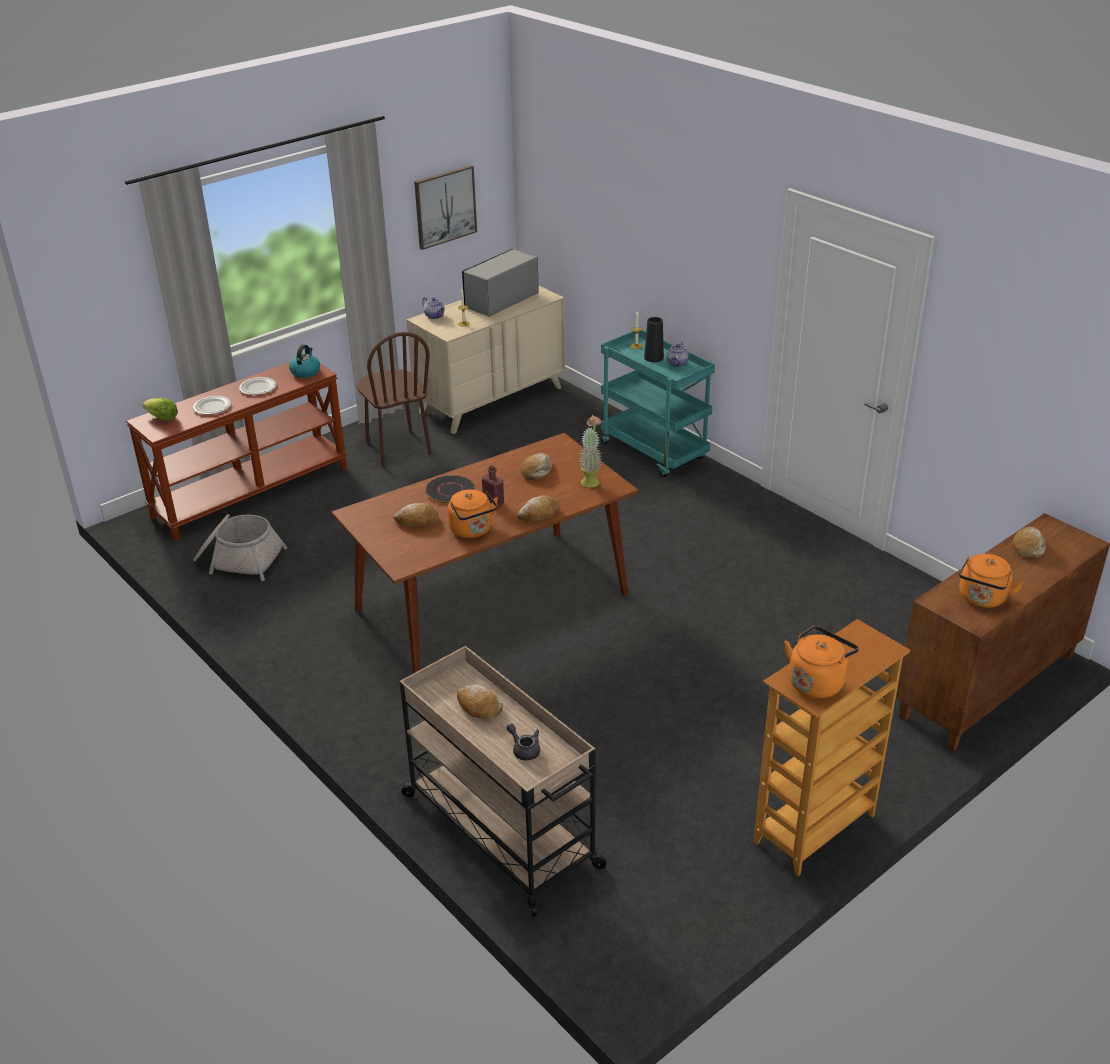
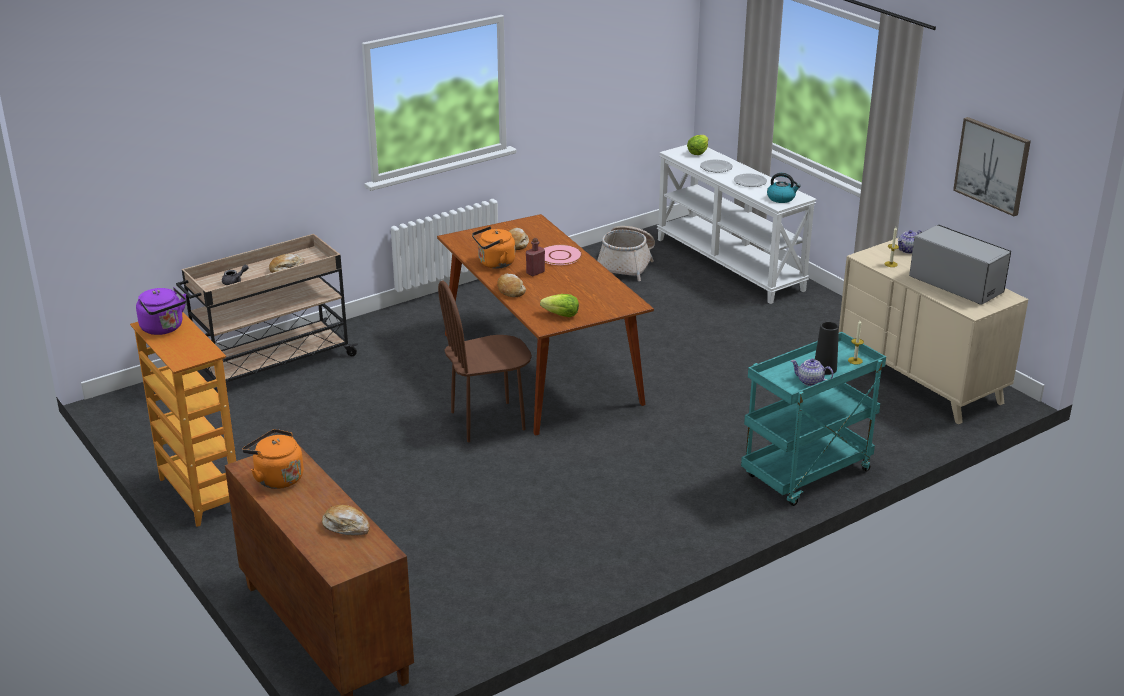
camera: 95 degrees right, 5 degrees down
(251, 491) = (730, 264): brown console table -> white console table
(397, 448) = (808, 327): brown chair -> brown chair (488, 421)
(450, 490) = (559, 256): black plate -> pink plate
(536, 471) = (582, 292): bread -> none
(591, 480) = (561, 315): potted plant -> lettuce
(817, 682) = (164, 328): orange kettle -> purple kettle

